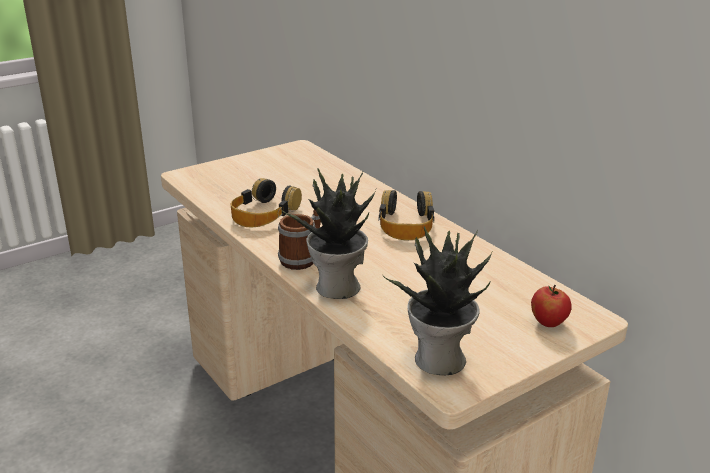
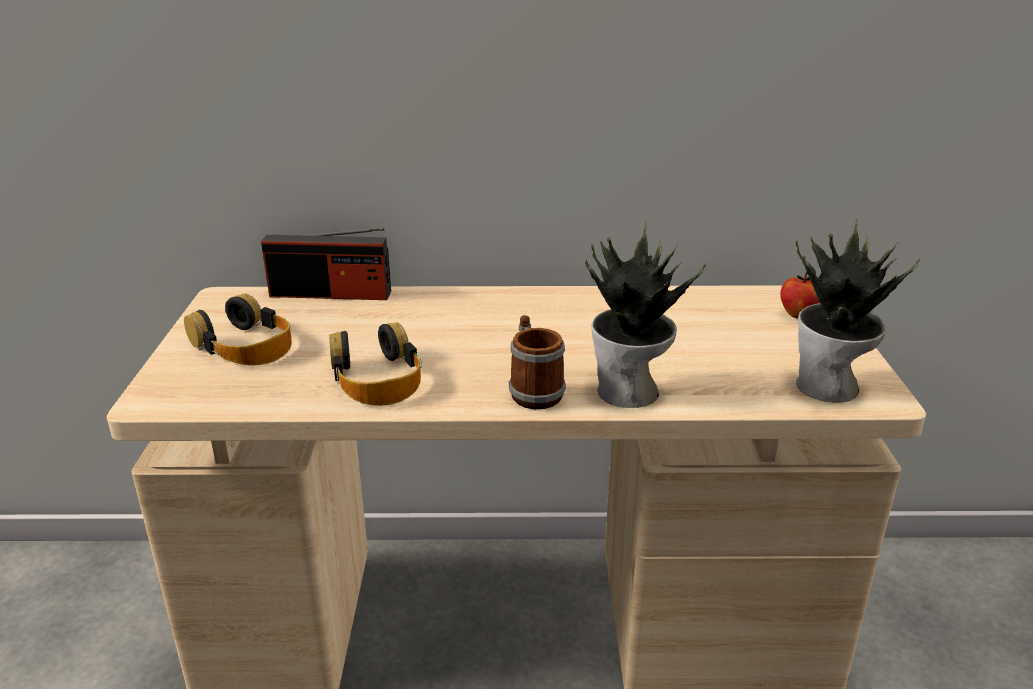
camera: 55 degrees left, 0 degrees up
(340, 168) = (331, 294): none -> radio
(406, 224) = (529, 308): headphones -> headphones (244, 346)

